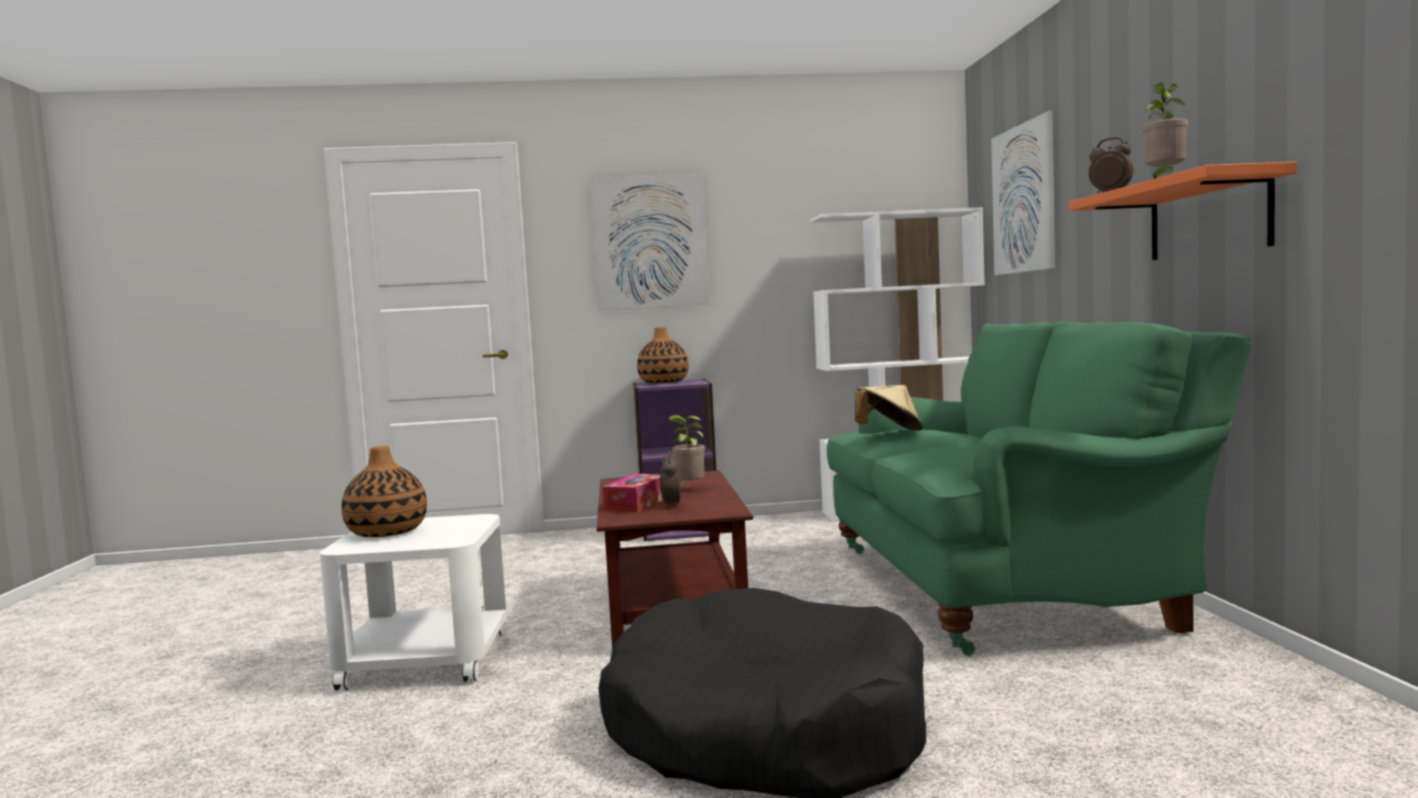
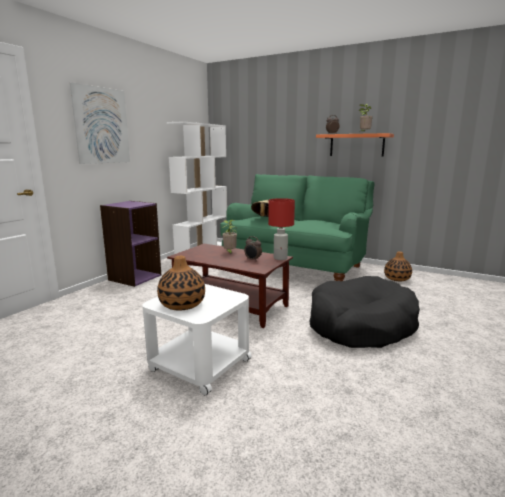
camera: 55 degrees left, 10 degrees up
(636, 503) = (237, 262): tissue box -> none
(664, 382) = (121, 204): vase -> vase (397, 279)
(719, 512) = (280, 258): none -> red table lamp
(1023, 199) = (253, 125): picture -> none

